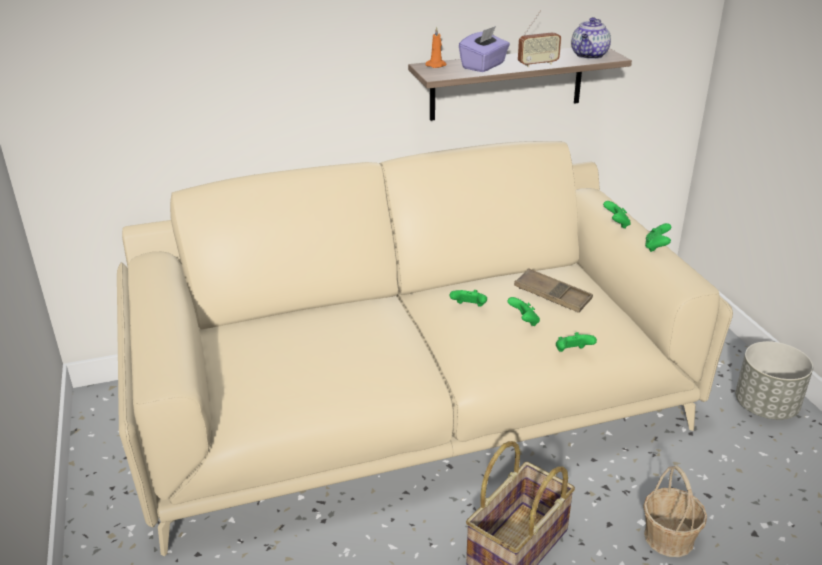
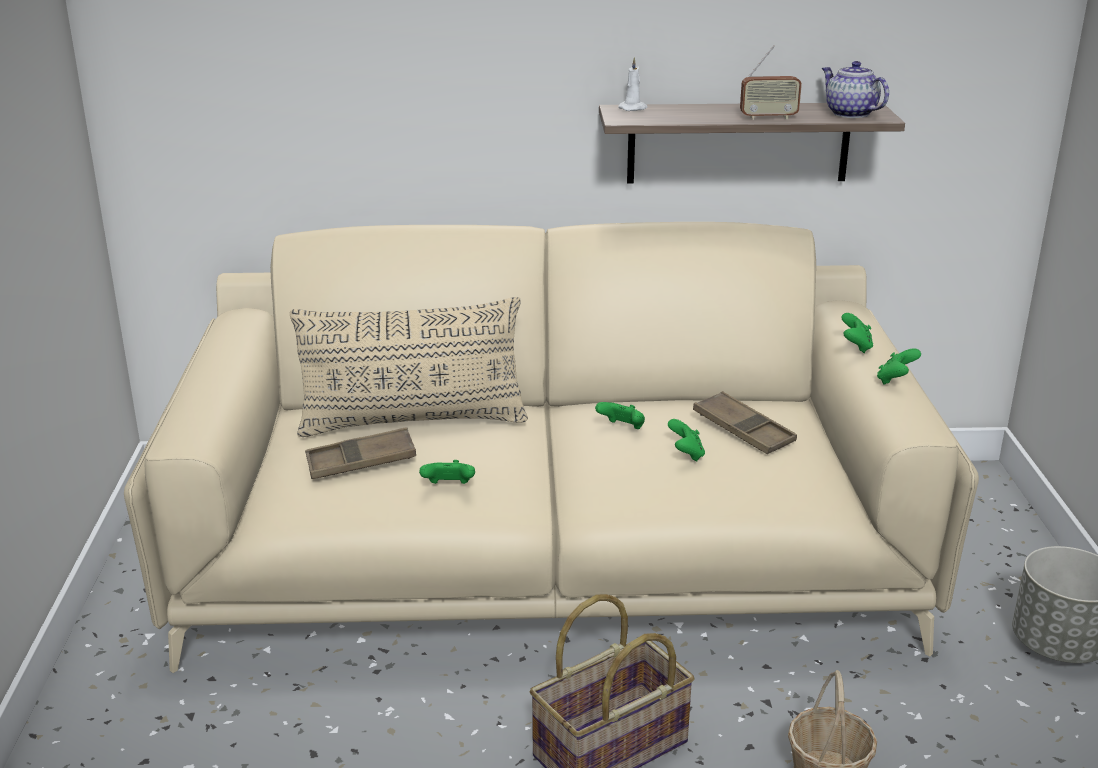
camera: 15 degrees right, 5 degrees down
(290, 367) = (361, 461): none -> brown tray
(312, 325) = (413, 421): none -> beige pillow
(436, 65) = (633, 108): orange candle -> white candle
(484, 66) = (694, 114): purple tissue box -> none
(572, 352) = (733, 500): green game controller -> green game controller (448, 487)
(589, 56) = (849, 113): teapot -> teapot turned 105 degrees clockwise

